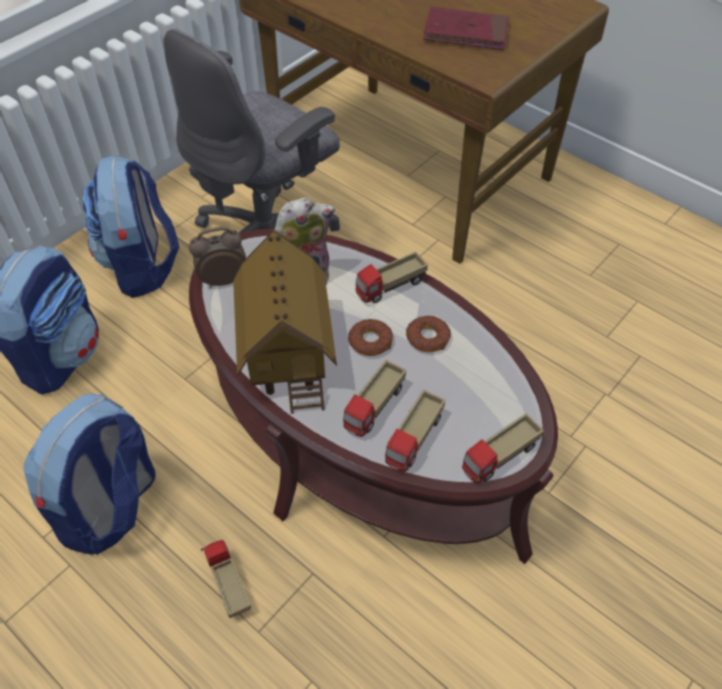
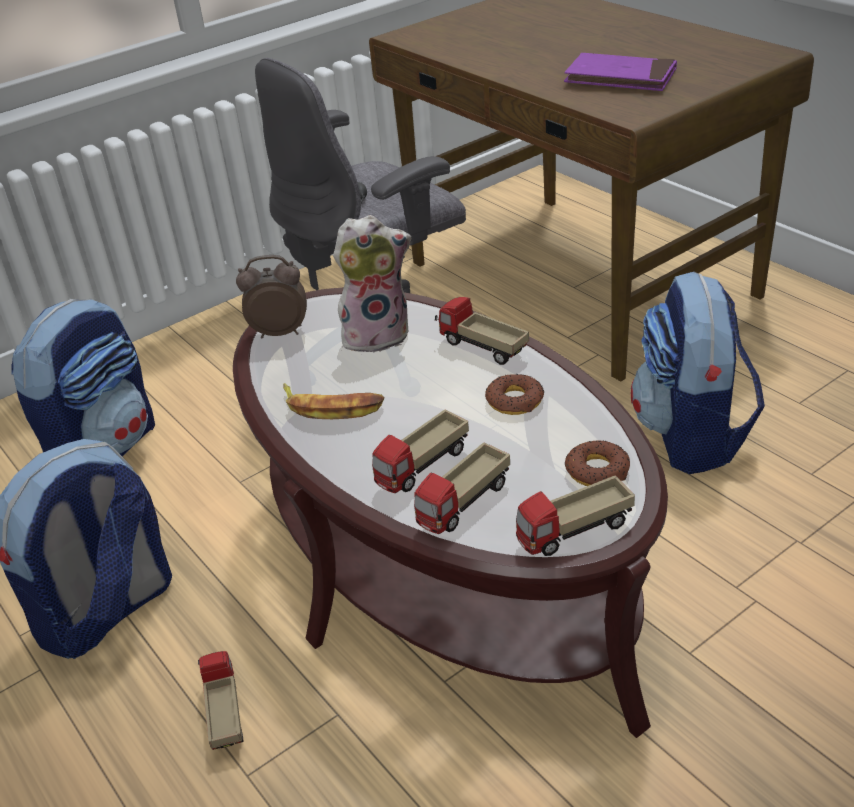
camera: 15 degrees right, 15 degrees down
(142, 266) = (225, 365): backpack -> backpack (691, 436)
(287, 354) = (332, 407): toy house -> banana
(370, 341) = (439, 400): donut -> donut (597, 470)
(390, 287) = (482, 348): toy truck -> toy truck turned 60 degrees clockwise
(465, 33) = (620, 78): red book -> purple book

